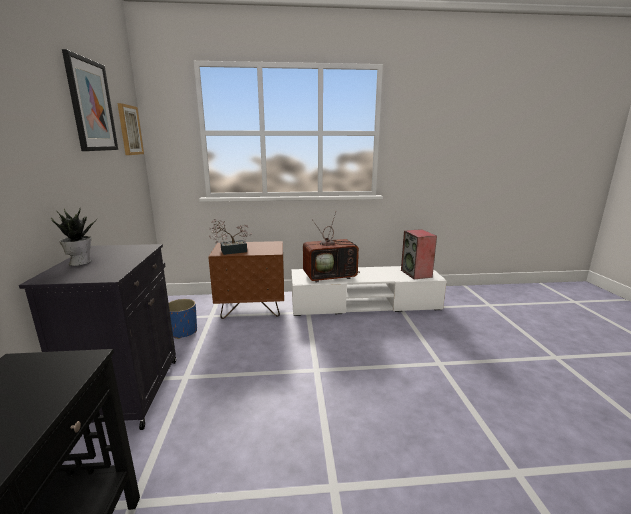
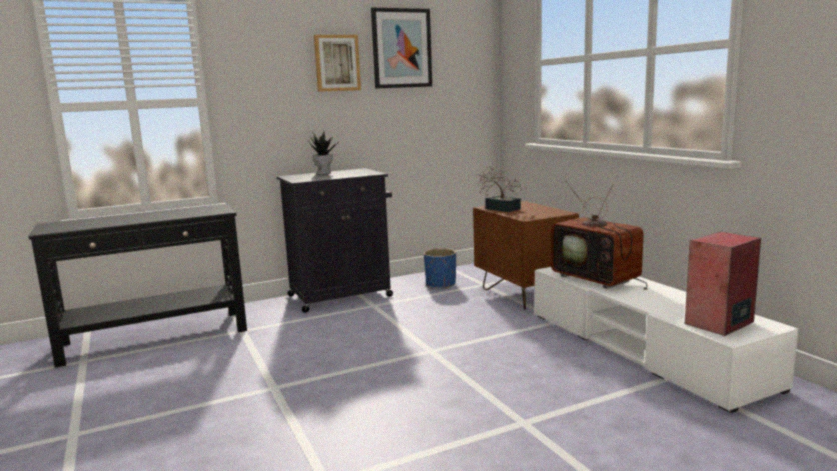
camera: 70 degrees right, 5 degrees down
(129, 130) = (468, 66): picture -> picture (337, 63)

